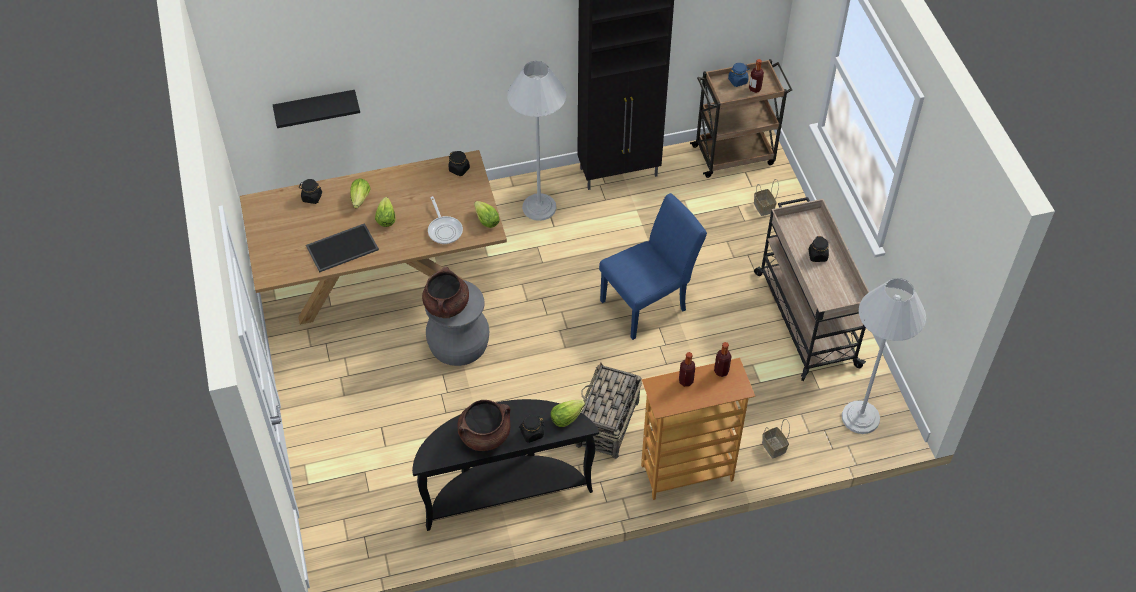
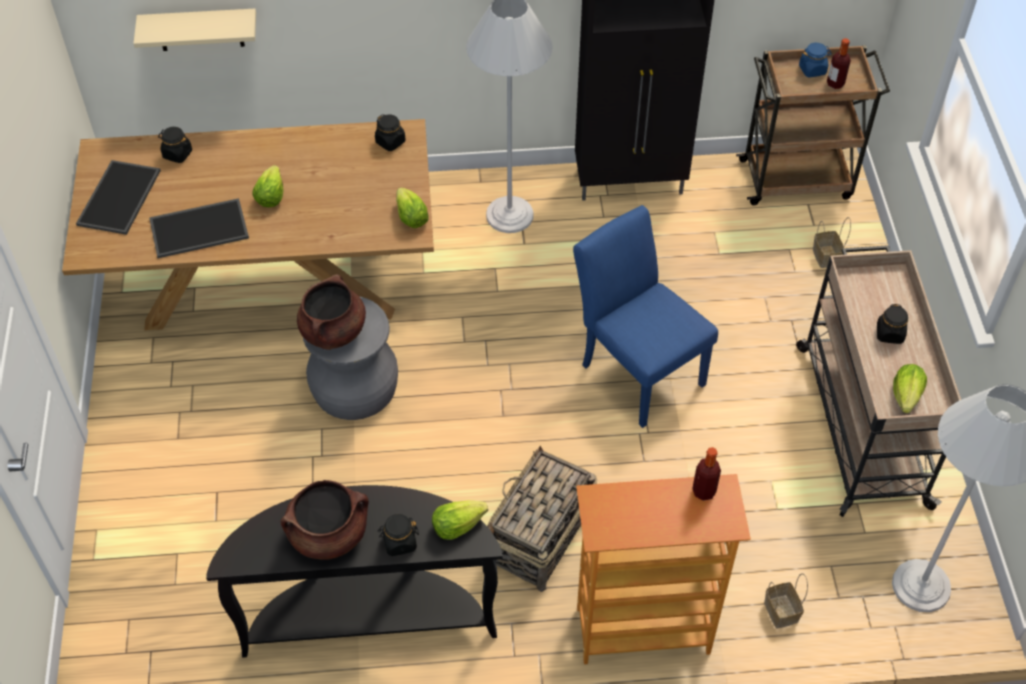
camera: 10 degrees right, 0 degrees up
(280, 234) = (120, 198): none -> tray
(316, 108) = (200, 29): black shelf -> beige shelf
(360, 199) = (243, 165): lettuce -> lettuce (906, 396)
(444, 230) = (348, 222): frying pan -> none
(649, 303) = (636, 369): blue chair -> blue chair turned 105 degrees counterclockwise
(686, 381) = (645, 499): bottle -> none

